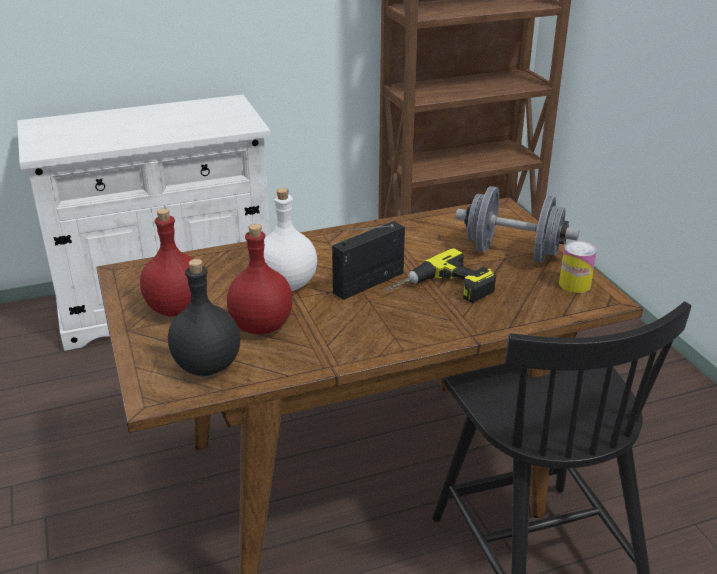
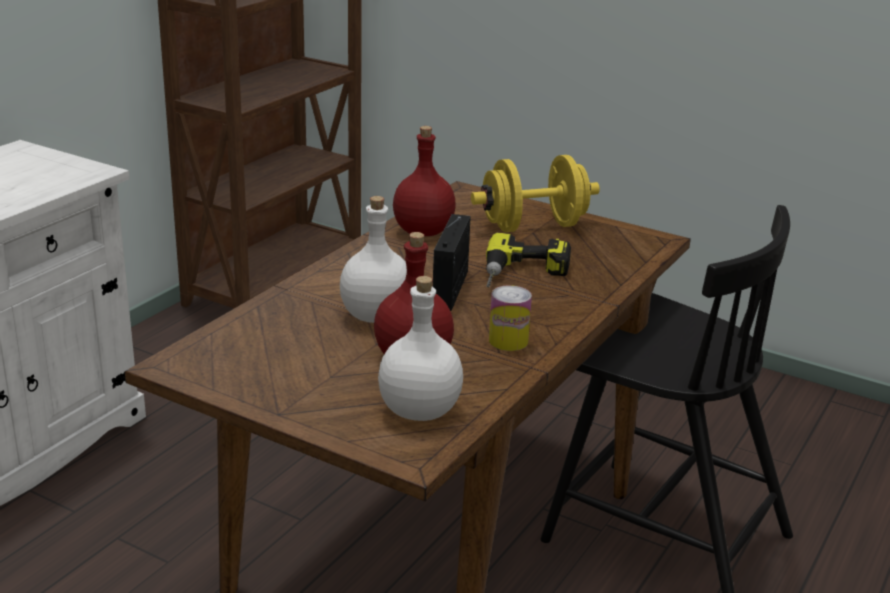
camera: 40 degrees left, 5 degrees down
(176, 308) = (297, 375): red bottle -> red bottle (422, 231)
(207, 366) = (421, 411): black bottle -> white bottle
(513, 253) = (533, 226): grey dumbbell -> yellow dumbbell
(574, 284) = (618, 236): can -> can (508, 341)

